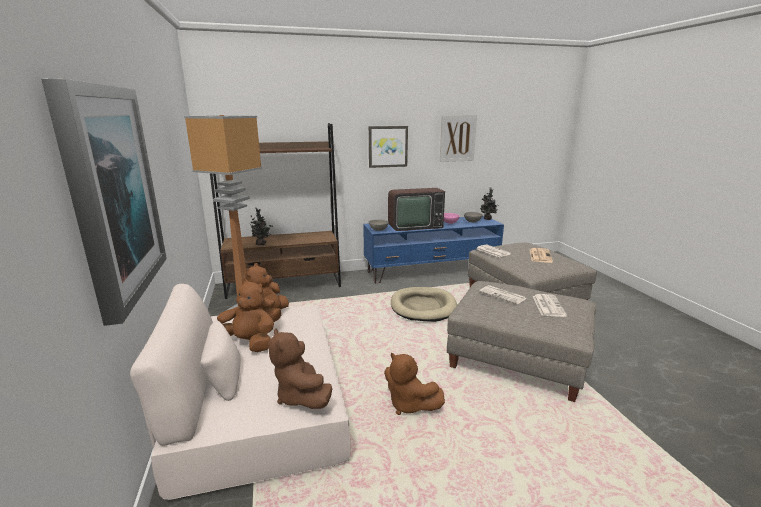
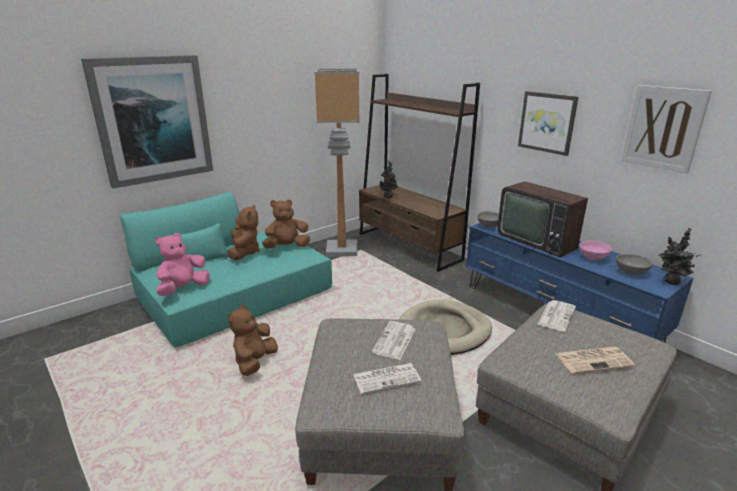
camera: 65 degrees right, 5 degrees up
(261, 399) = (236, 295): beige sofa -> turquoise sofa
(301, 396) = (183, 289): brown plush toy -> pink plush toy

